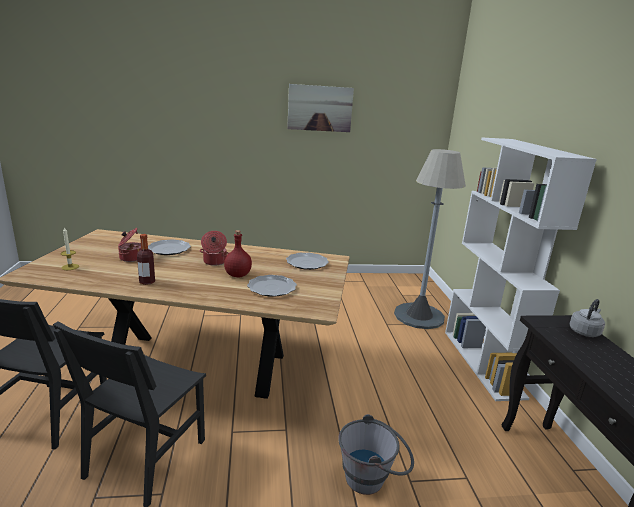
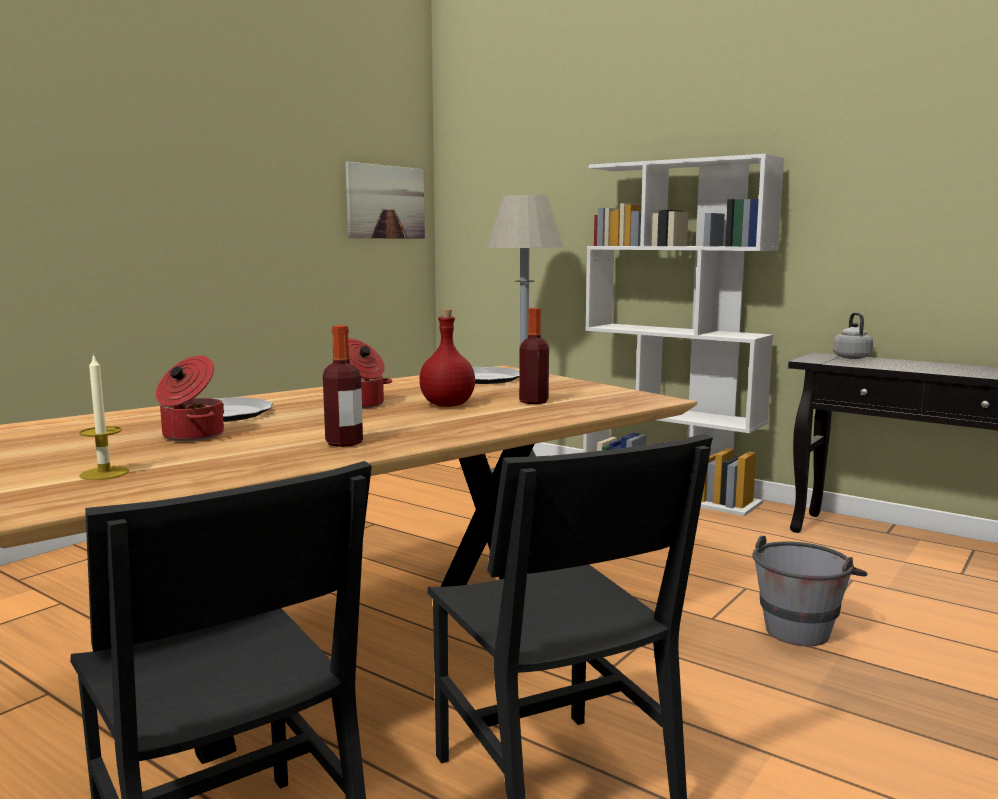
camera: 45 degrees left, 10 degrees down
(271, 288) = (534, 401): plate -> bottle
(320, 108) = (253, 148): picture -> picture (386, 202)

